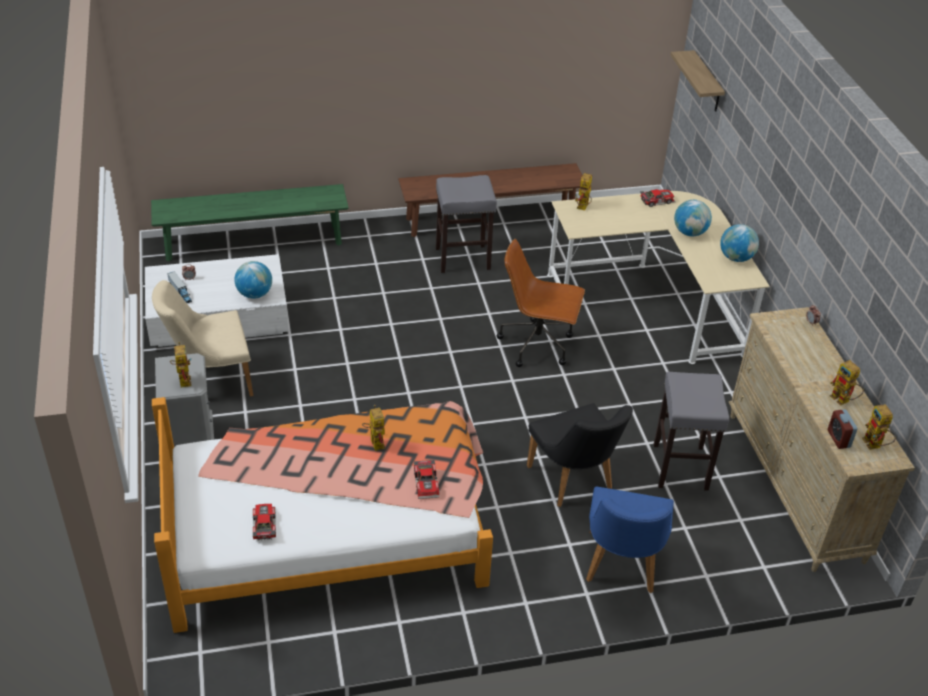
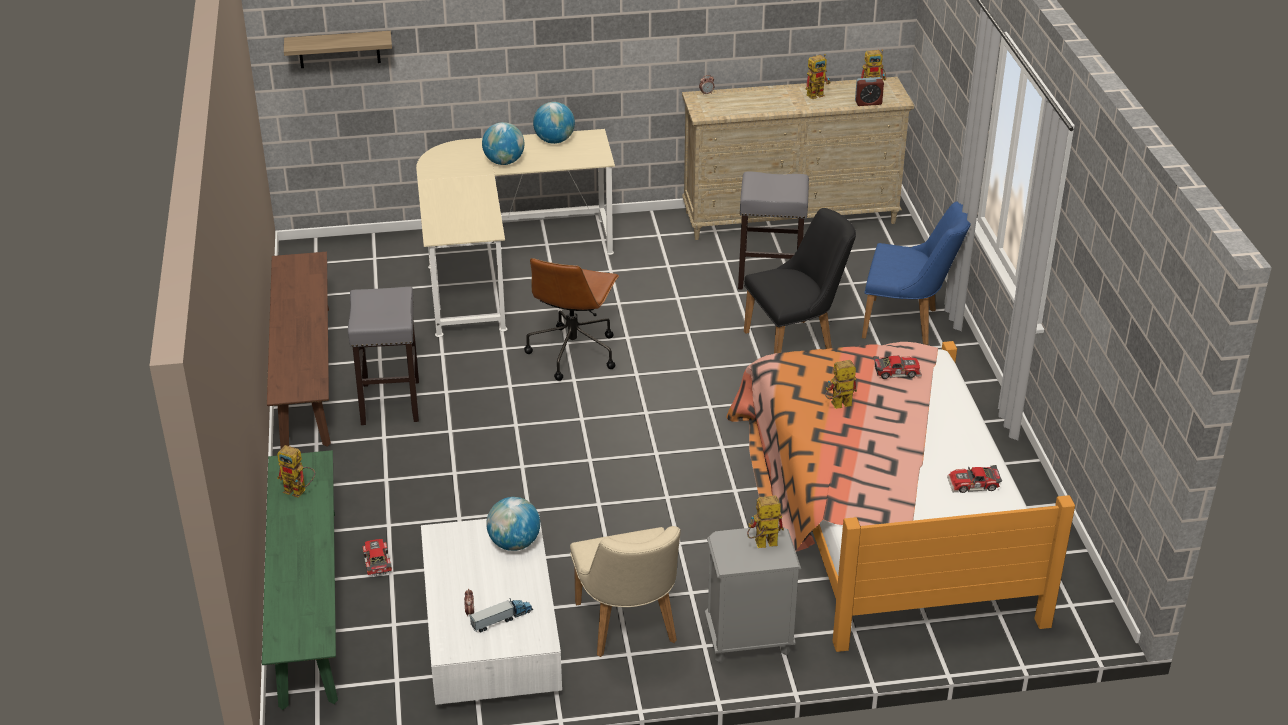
camera: 85 degrees left, 5 degrees down
(583, 208) = (443, 224): toy robot -> toy robot (299, 491)
(656, 200) = (435, 176): toy car -> toy car (375, 562)

